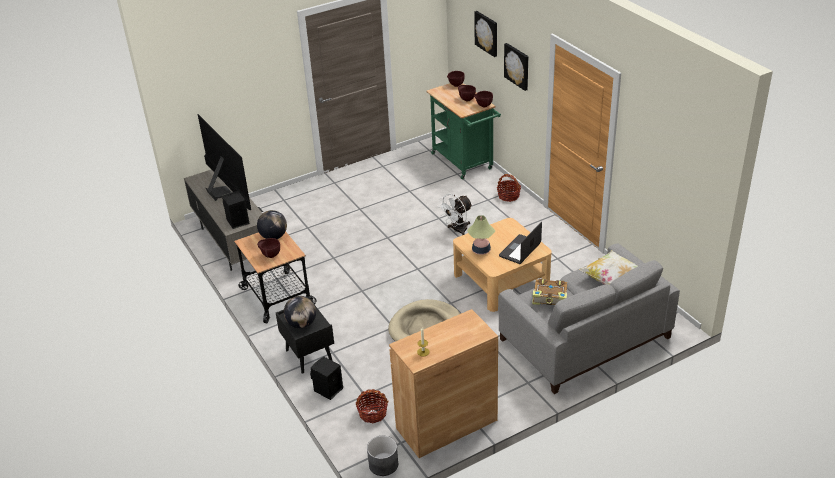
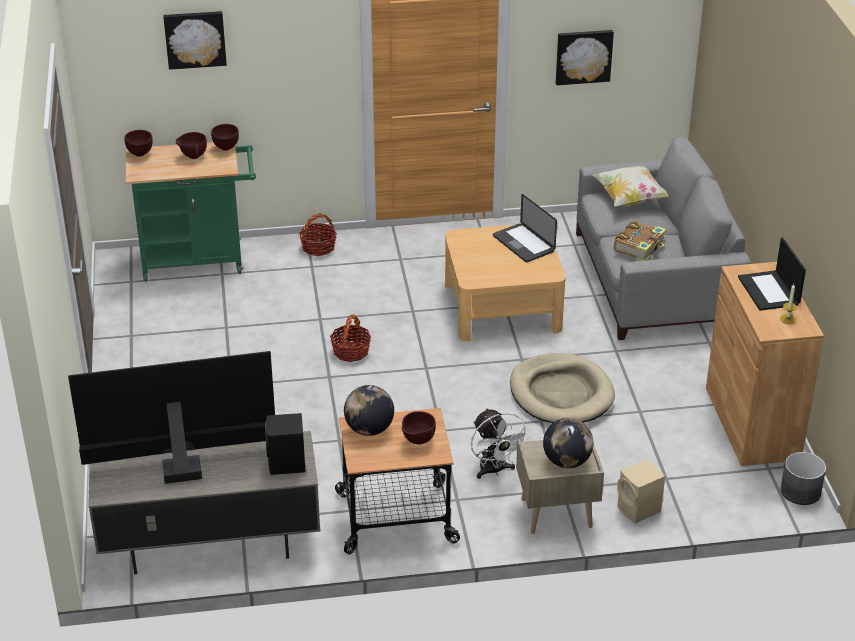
camera: 70 degrees left, 0 degrees up
(308, 355) = (555, 514): black nightstand -> beige nightstand
(327, 390) = (639, 510): black speaker -> beige speaker
(372, 413) = (704, 479): basket -> basket (351, 351)
(453, 337) = (769, 291): none -> laptop
(457, 230) = (363, 311): white fan -> white fan (494, 471)
(481, 250) = (503, 272): table lamp -> none
(517, 66) = (281, 54): picture -> picture (583, 56)

